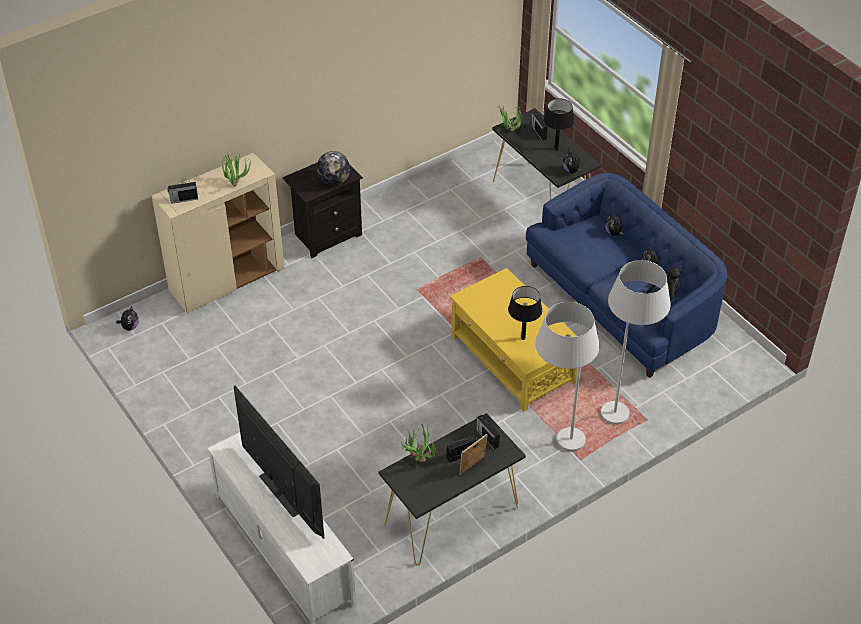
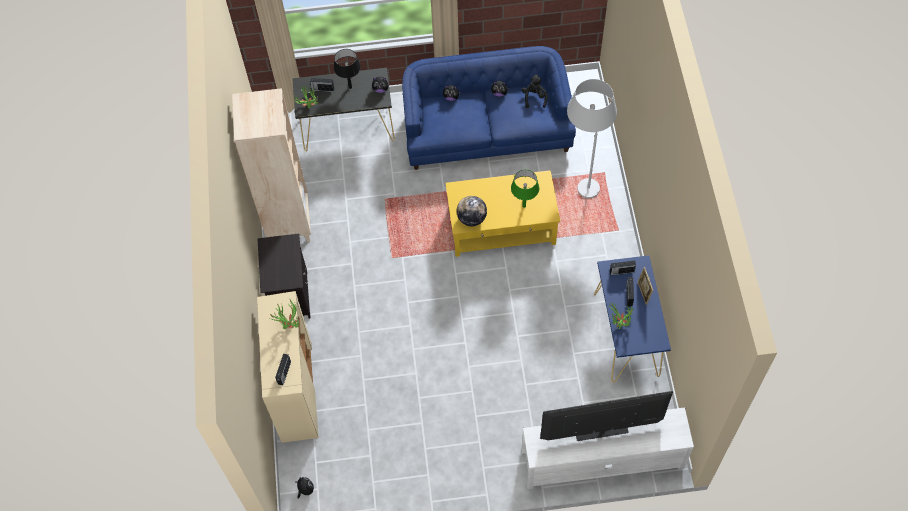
camera: 60 degrees left, 15 degrees up
(334, 180) = (290, 255): globe -> globe (471, 218)
(404, 202) = (289, 223): none -> beige bookcase
(451, 515) = (626, 335): black console table -> blue console table
(523, 338) = (524, 206): black table lamp -> green table lamp
(557, 446) = (598, 238): white floor lamp -> none

